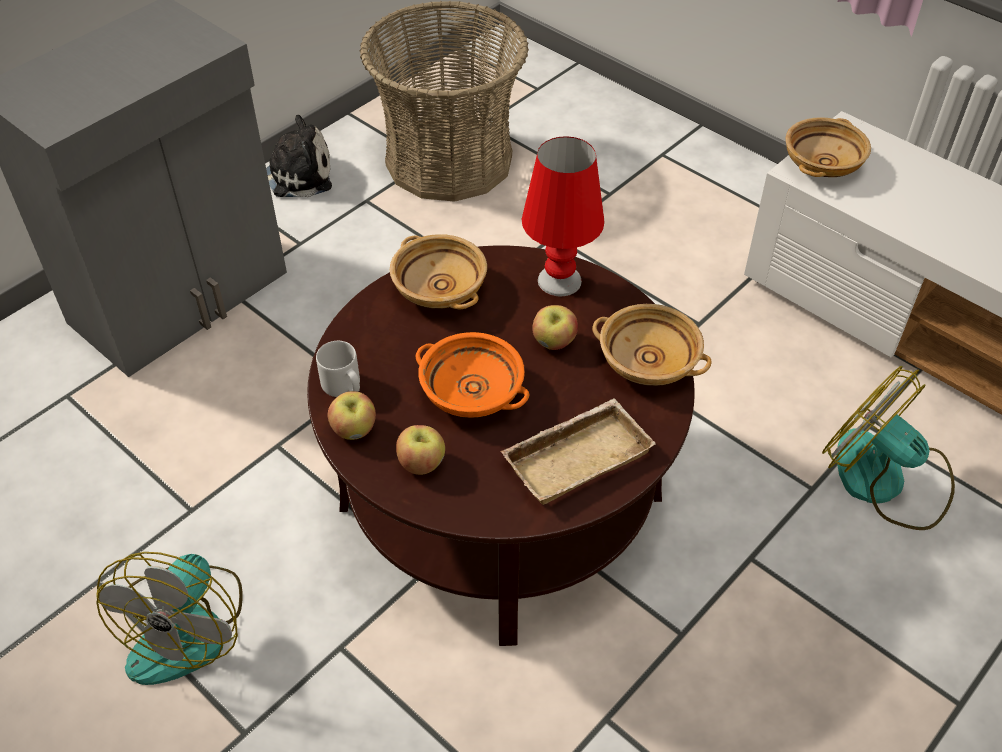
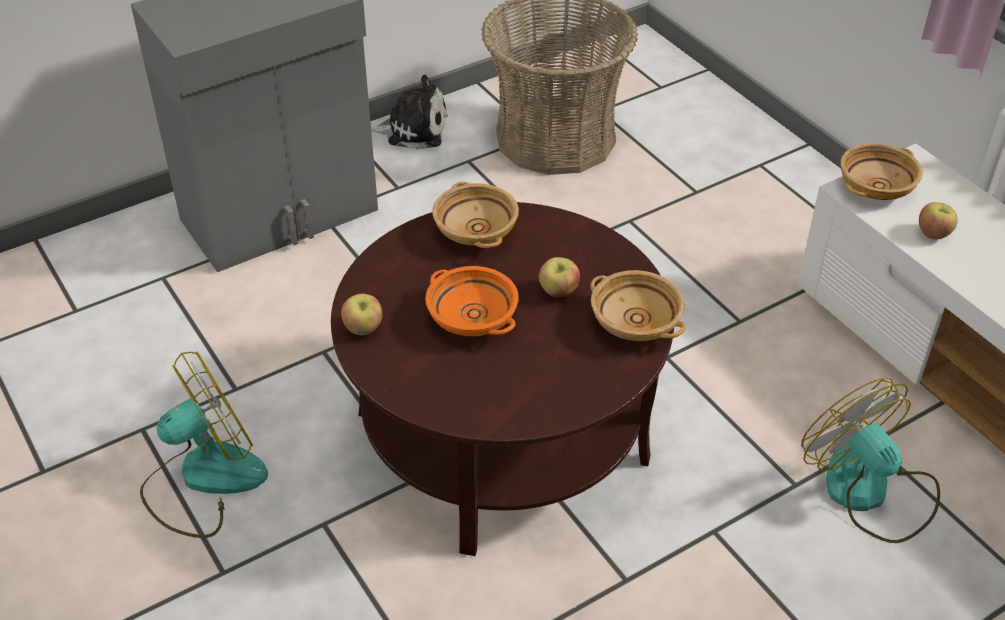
camera: 15 degrees right, 5 degrees down
(188, 626) = (203, 479): fan -> fan turned 150 degrees counterclockwise
(344, 386) = (367, 293): grey mug -> none
(422, 463) = (409, 365): apple -> apple (933, 233)
(559, 280) = (583, 242): red table lamp -> none
(577, 455) = (543, 384): beige tray -> none

